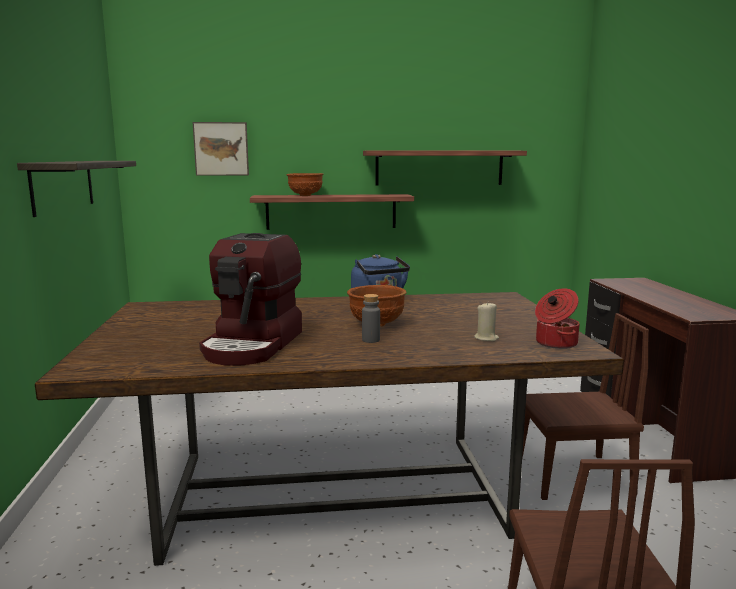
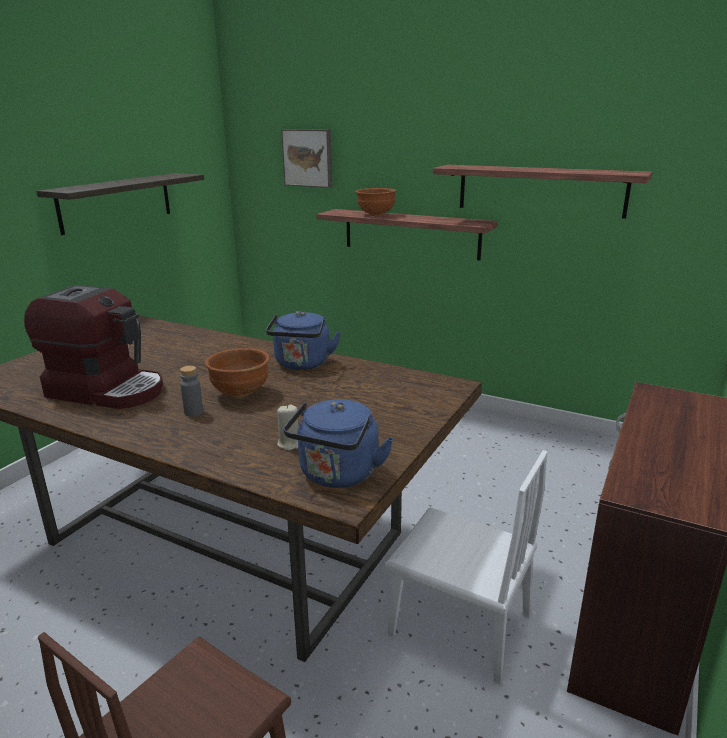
camera: 35 degrees right, 10 degrees up
(254, 345) = (108, 390): coffee machine -> coffee machine turned 120 degrees counterclockwise
(555, 343) = (337, 475): cooking pot -> blue kettle
(572, 476) = (459, 625): brown chair -> white chair

